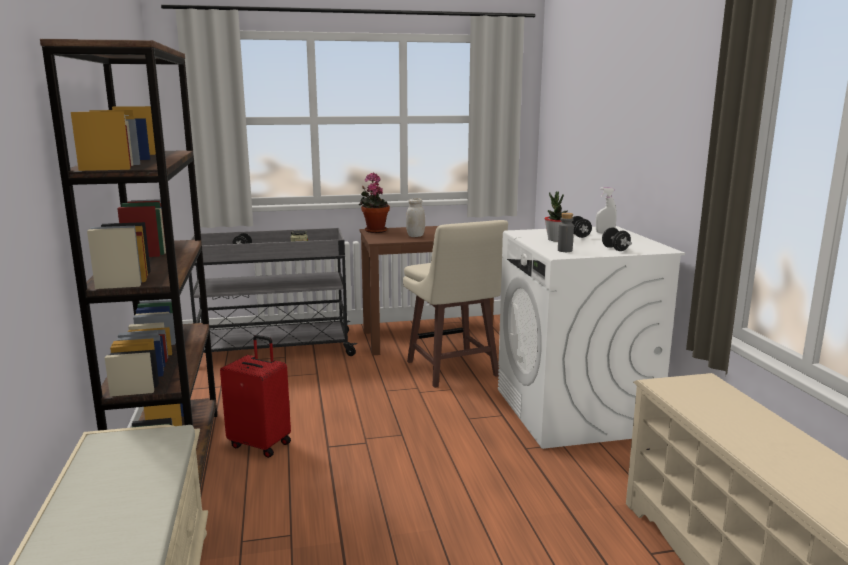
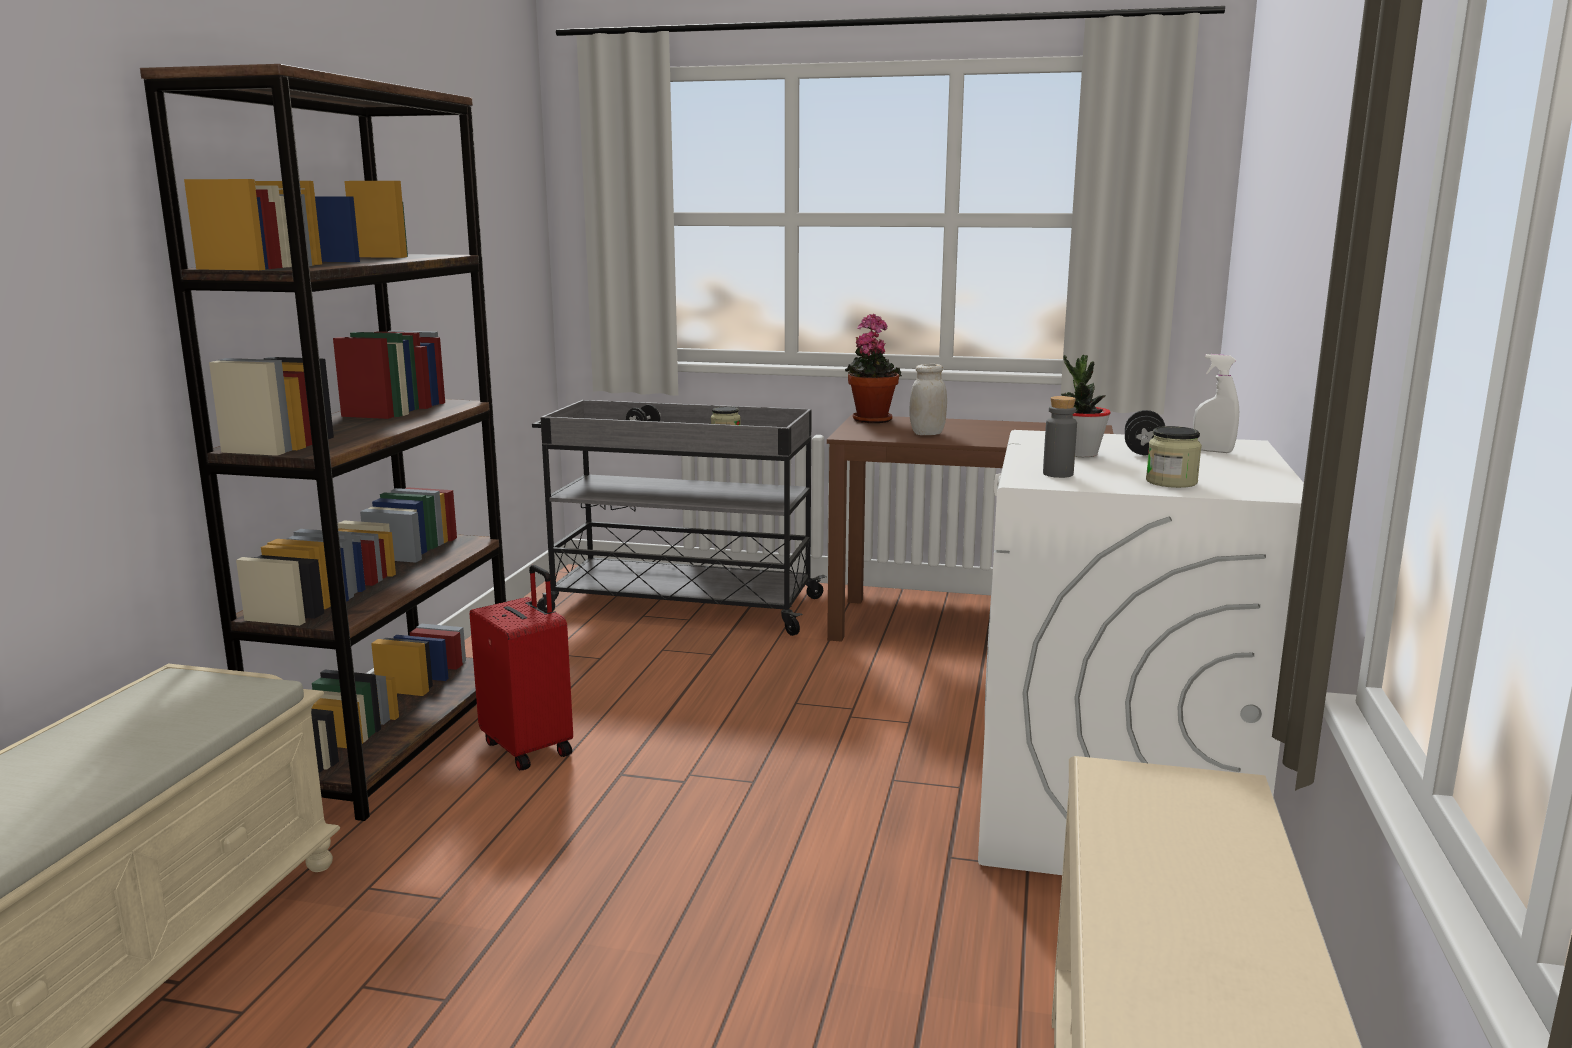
camera: 25 degrees right, 0 degrees up
(452, 370) = (943, 689): beige stool -> none
(615, 249) = (1171, 482): black dumbbell -> jar

